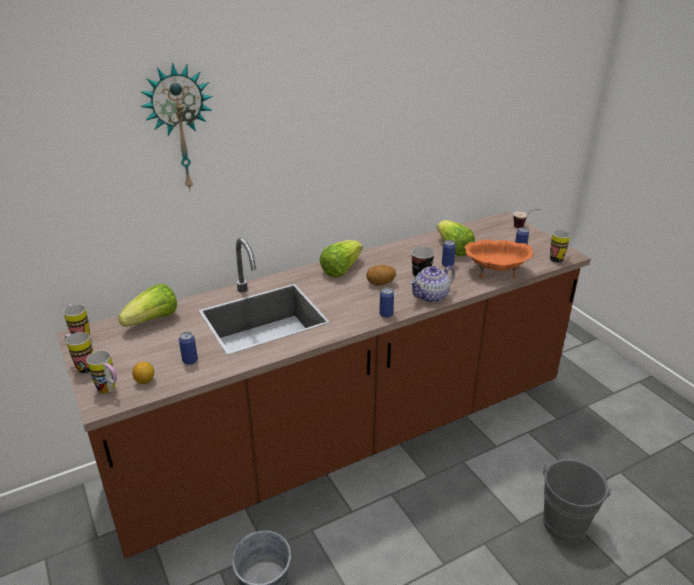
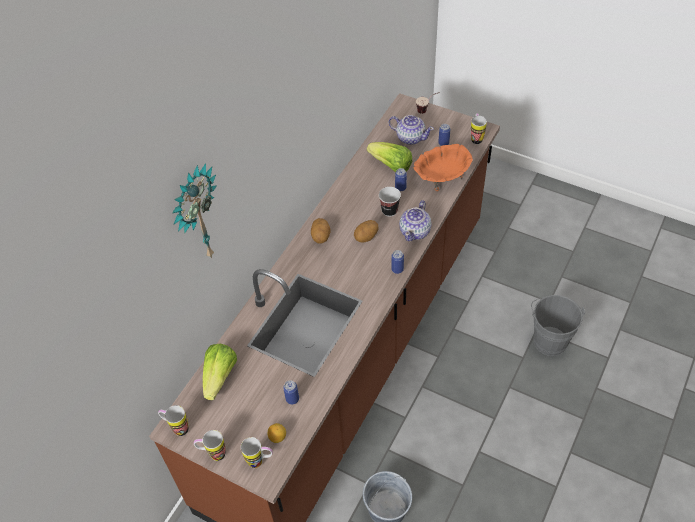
camera: 30 degrees left, 20 degrees up
(341, 269) = (321, 237): lettuce -> potato
(490, 238) = (410, 137): none -> teapot

